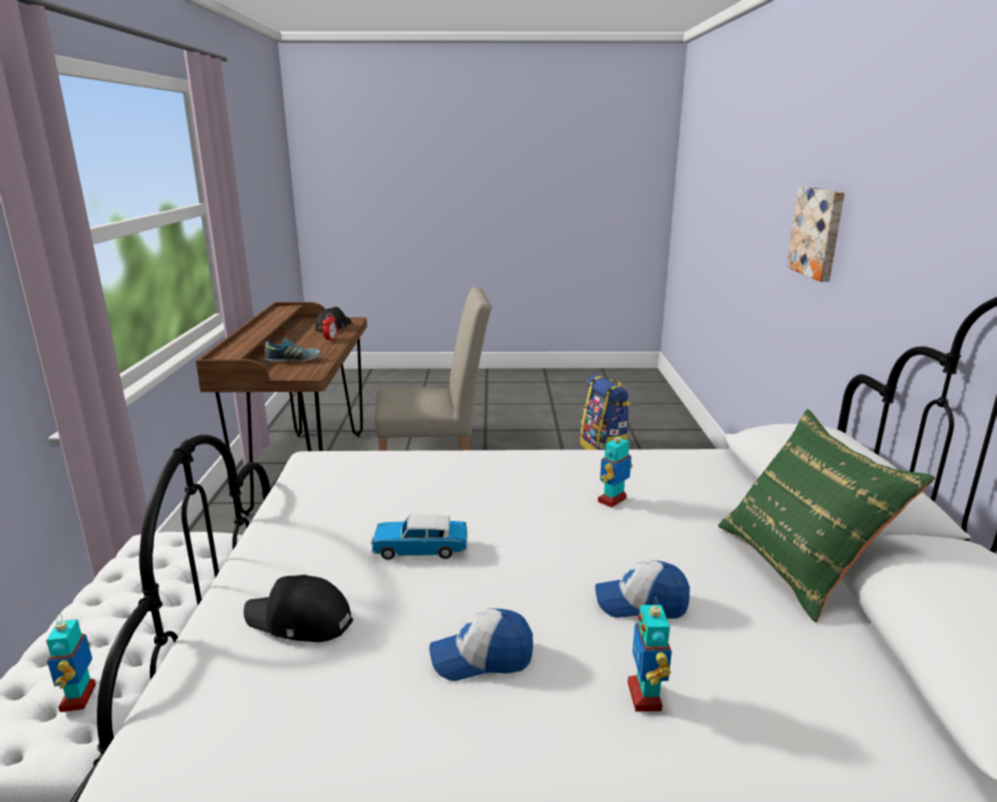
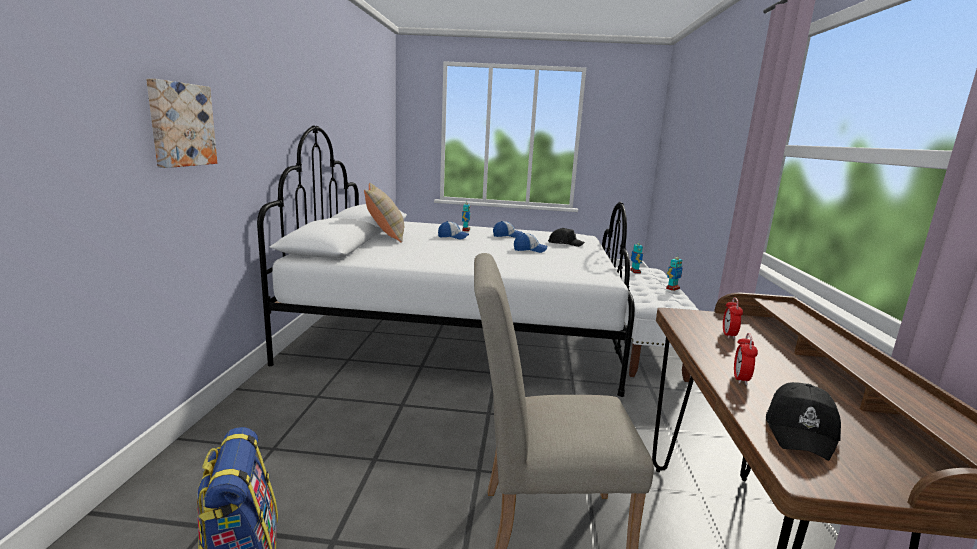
camera: 175 degrees left, 5 degrees down
(294, 361) = (728, 335): shoe -> alarm clock
(420, 549) = (530, 250): toy car -> cap
(612, 500) = (437, 252): toy robot -> toy robot (672, 288)
(800, 565) = (385, 237): green pillow -> beige pillow

